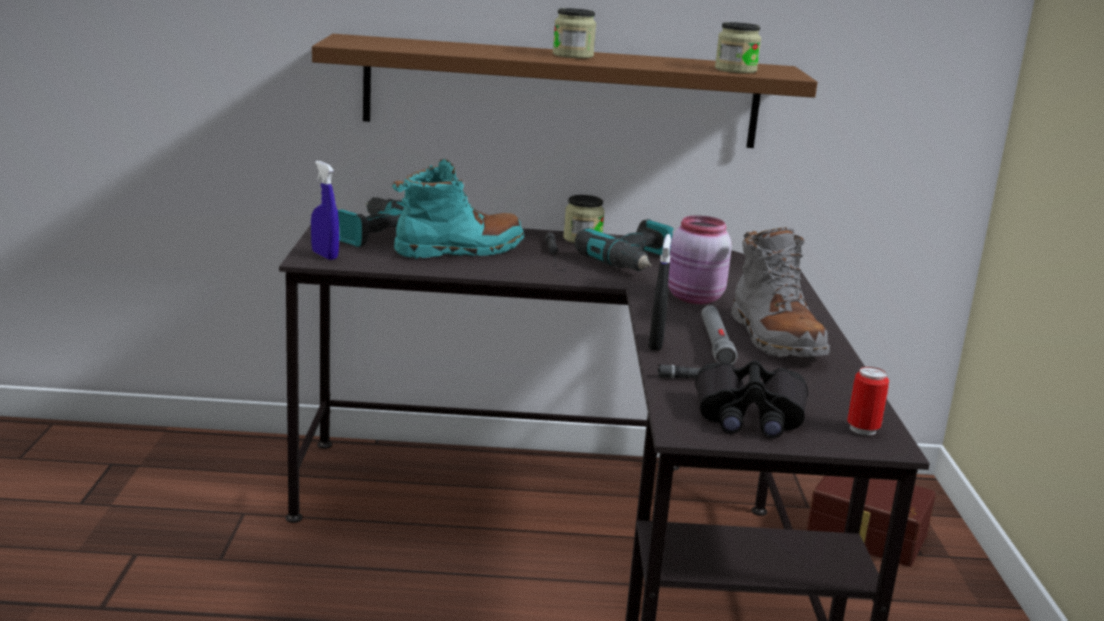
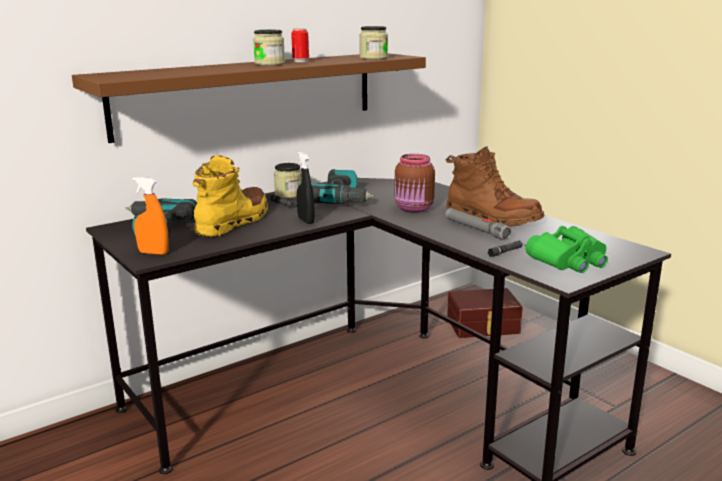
camera: 35 degrees left, 0 degrees up
(324, 255) = (153, 253): blue spray bottle -> orange spray bottle
(460, 250) = (233, 222): turquoise boot -> yellow boot
(656, 344) = (451, 239): black spray bottle -> black spray bottle (306, 220)
(694, 298) = (414, 209): pink jar -> brown jar
(749, 416) = (569, 261): black binoculars -> green binoculars
(774, 338) = (492, 217): grey boot -> brown boot
(863, 429) = (619, 248): can -> can (300, 61)

